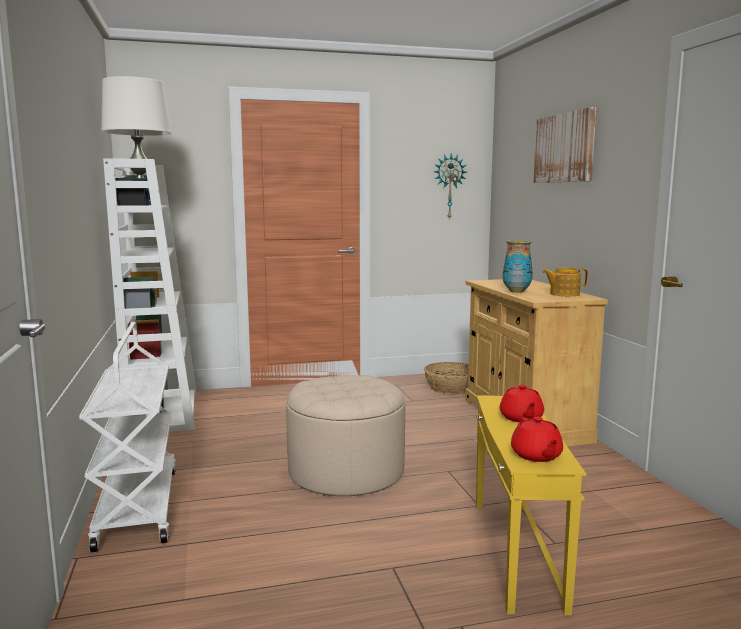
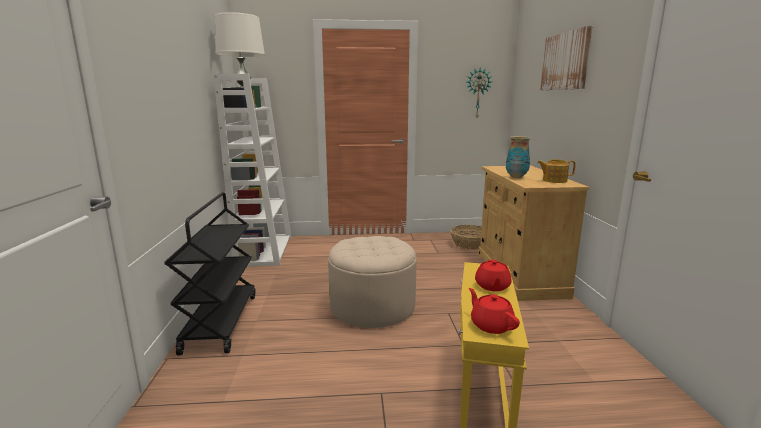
camera: 10 degrees right, 5 degrees up
(137, 507) = (220, 322): white cart -> black cart
(536, 456) = (491, 325): red teapot -> red teapot turned 150 degrees clockwise

